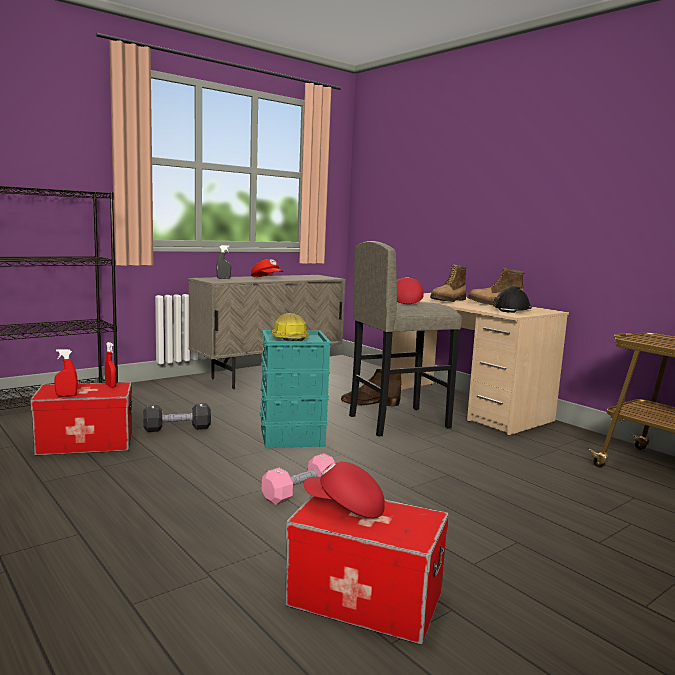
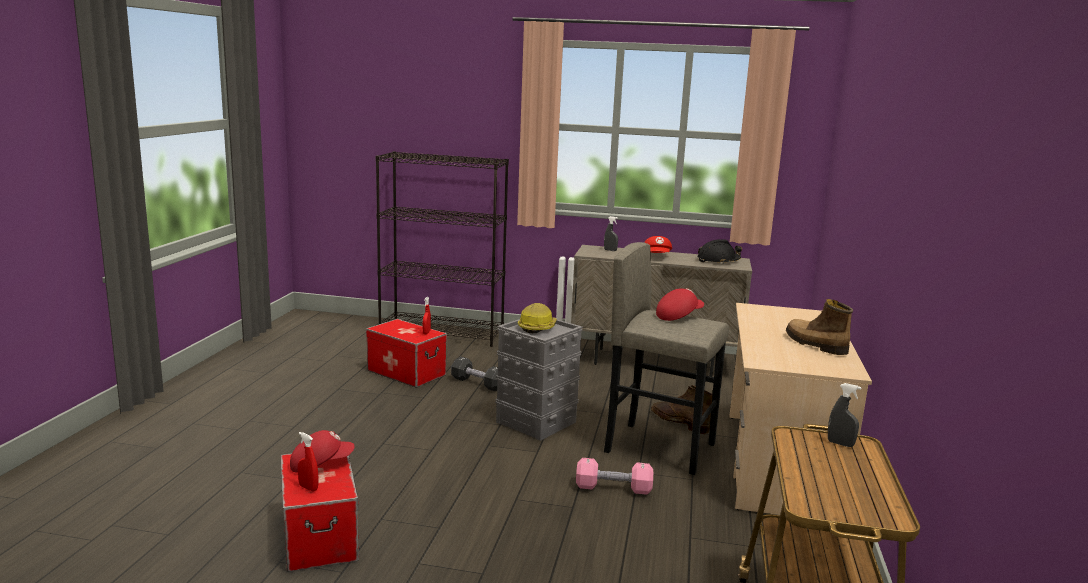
camera: 50 degrees right, 5 degrees up
(66, 395) = (387, 332): red spray bottle -> red spray bottle (308, 488)
(292, 436) = (537, 422): turquoise storage box -> grey storage box
(300, 492) = (441, 462): pink dumbbell -> pink dumbbell (613, 488)
(344, 507) = (321, 464): red cap -> red cap turned 90 degrees clockwise
(449, 300) = (775, 326): boot -> none
(511, 309) = (795, 357): black hard hat -> black hard hat (718, 260)
(651, 337) = (840, 444): none -> grey spray bottle

